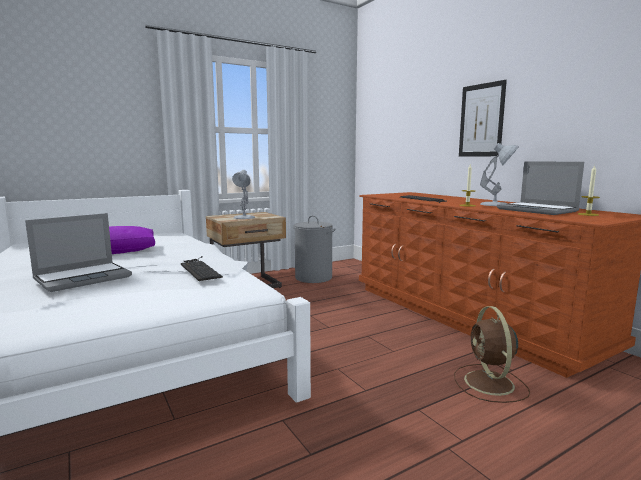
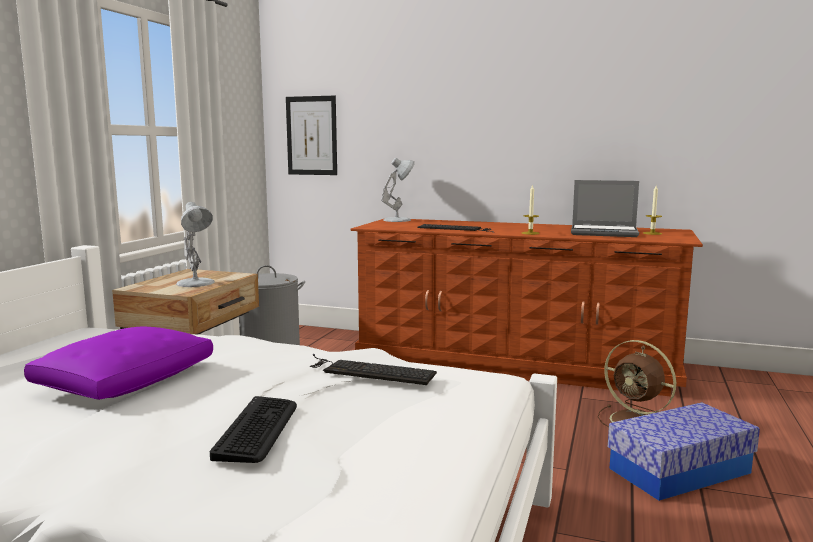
camera: 40 degrees left, 0 degrees up
(84, 278) = (258, 429): laptop -> keyboard
(454, 429) = (679, 471): none -> storage box
(481, 120) = (491, 128): picture -> picture (311, 135)
(496, 204) = (546, 229): white table lamp -> white table lamp (398, 220)

